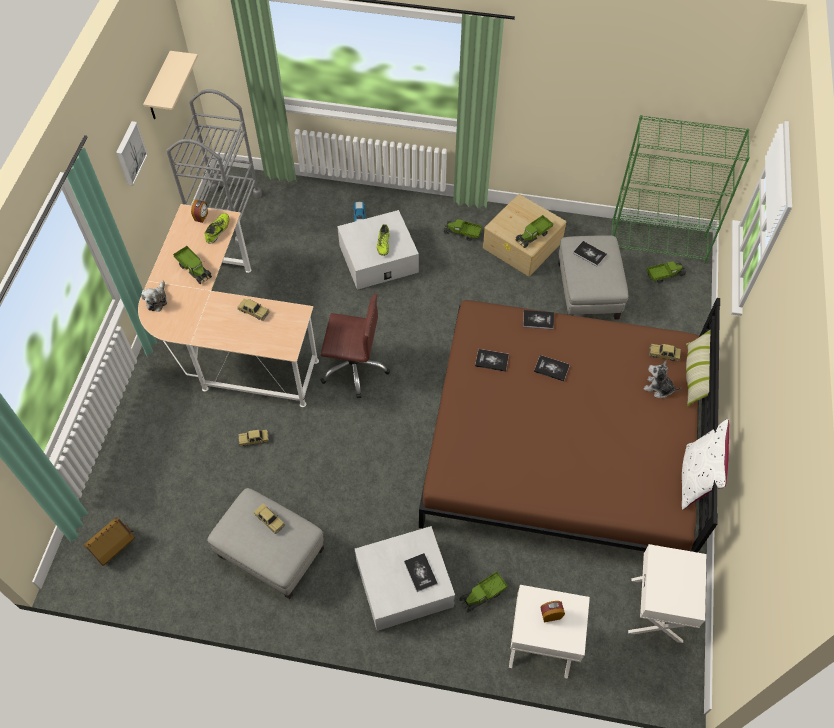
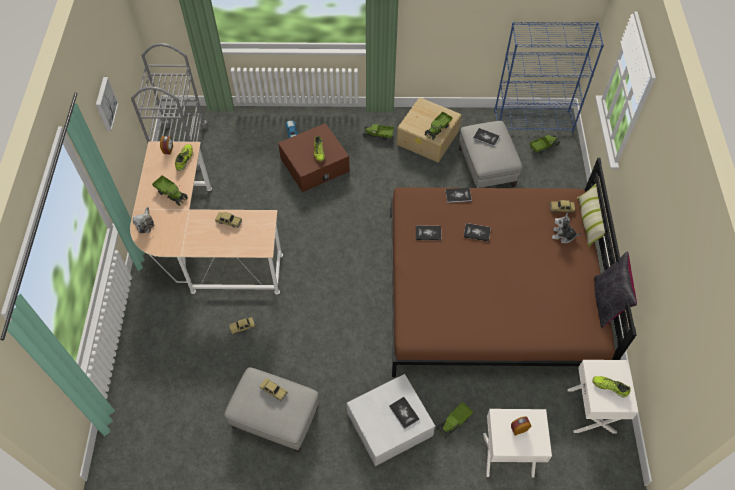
camera: 10 degrees left, 0 degrees up
(114, 547) = (142, 435): toy house -> none
(160, 88) = (119, 46): beige shelf -> none
(354, 368) = (313, 256): brown office chair -> none
(378, 258) = (314, 164): white storage box -> brown storage box
(658, 242) = (533, 121): green bookcase -> blue bookcase
(675, 583) = (609, 387): none -> shoe
(696, 479) = (607, 302): white pillow -> black pillow

